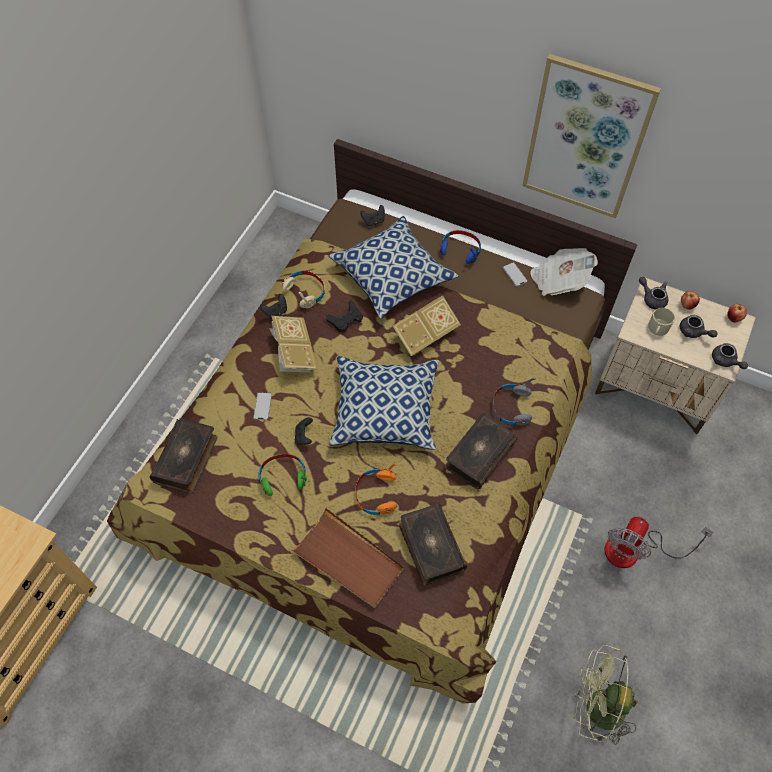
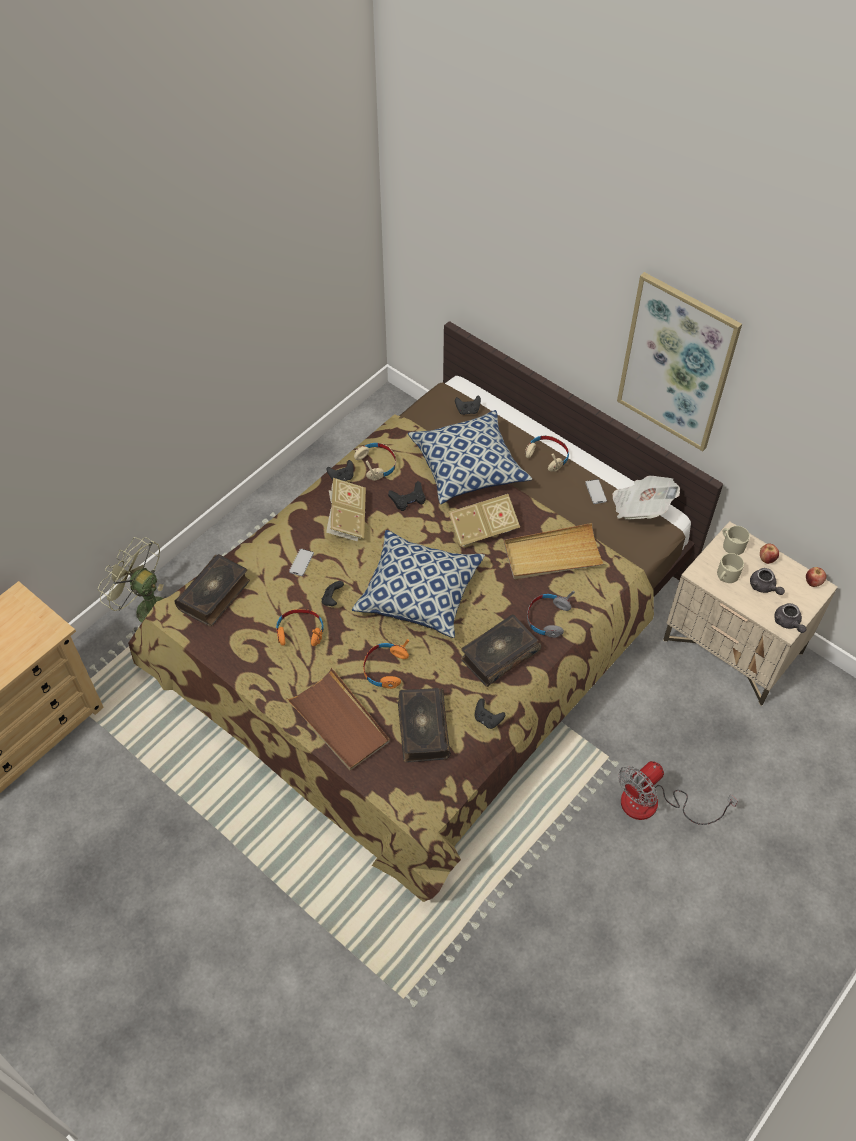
camera: 15 degrees right, 5 degrees down
(283, 477) = (300, 631): green headphones -> orange headphones
(460, 250) = (547, 456): blue headphones -> beige headphones
(488, 521) = (487, 719): none -> black game controller
(496, 344) = (552, 555): none -> beige tray
(596, 708) = (560, 946): green fan -> green fan (146, 609)
(652, 298) = (731, 544): grey teapot -> beige mug

